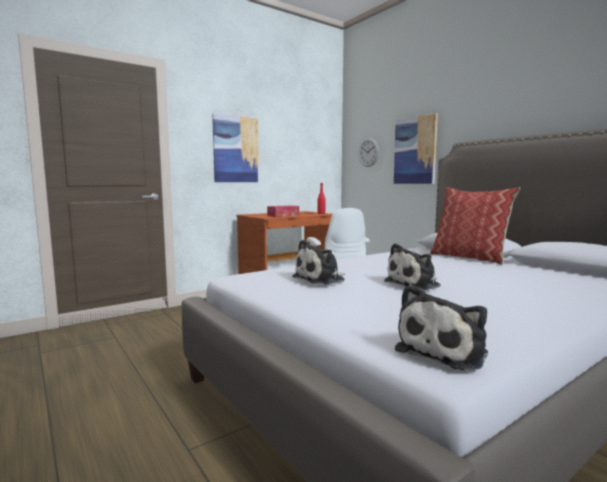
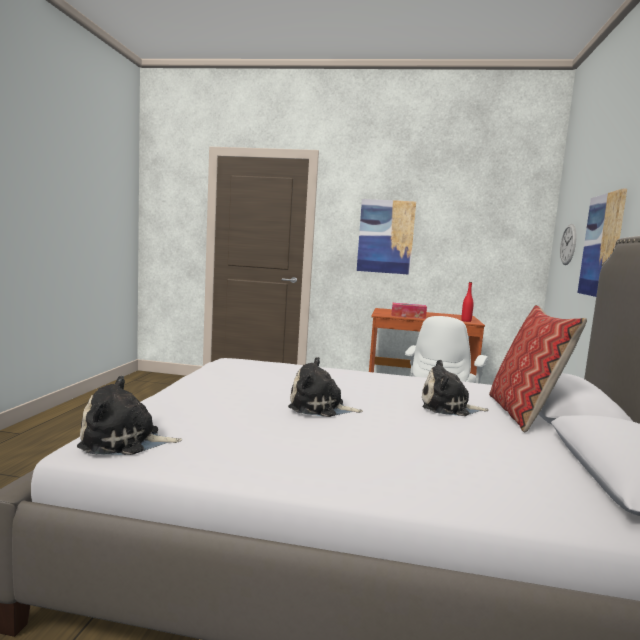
camera: 45 degrees right, 0 degrees up
(321, 279) = (265, 378): plush toy -> plush toy (448, 407)

